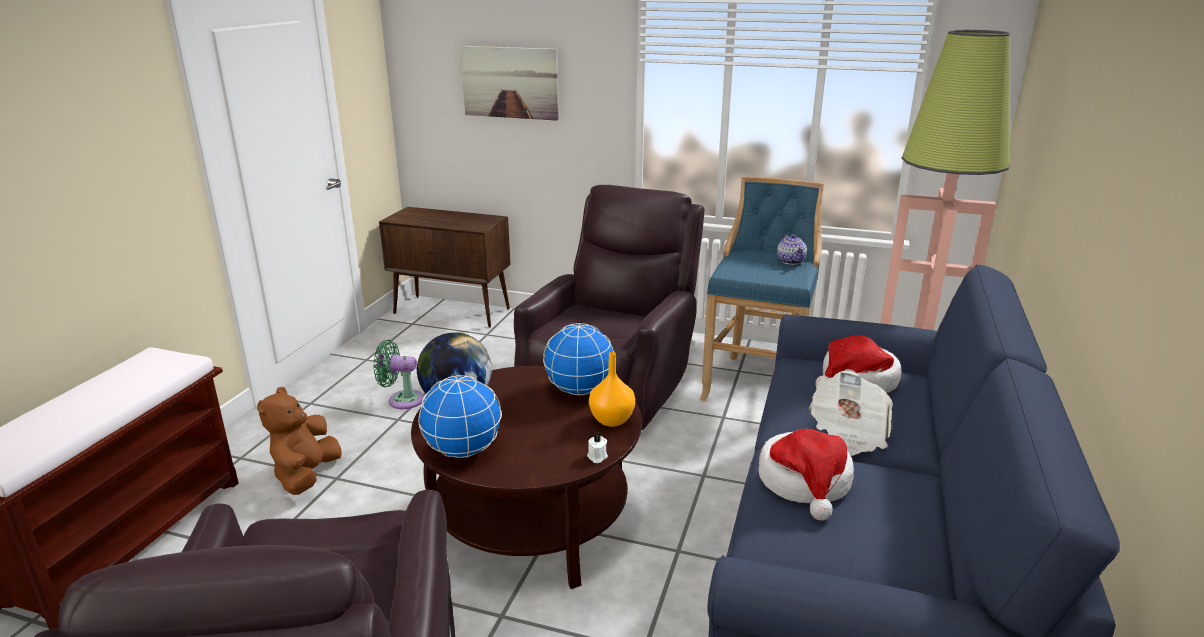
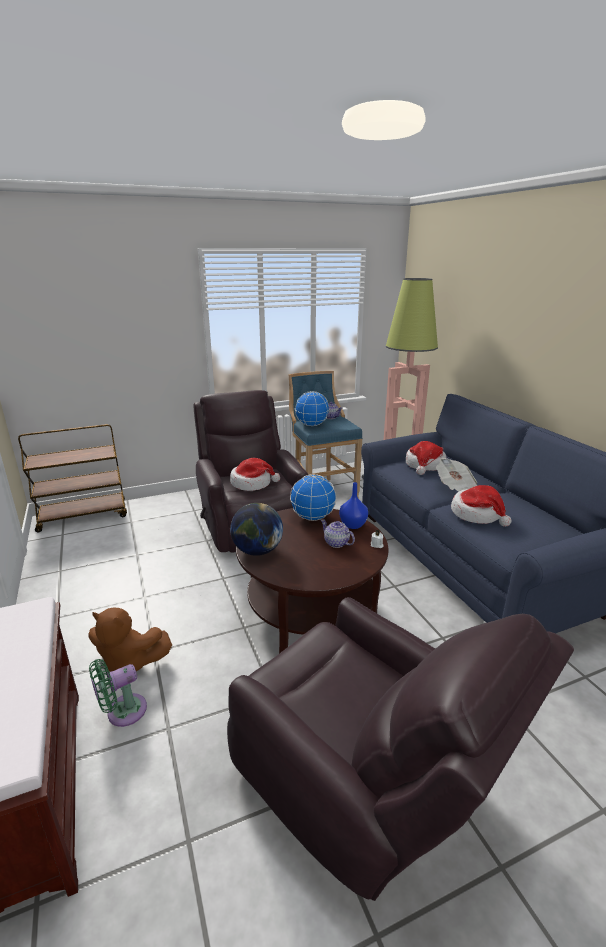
camera: 40 degrees left, 0 degrees up
(306, 476) = (129, 662): brown plush toy -> brown plush toy turned 45 degrees counterclockwise
(402, 400) = (129, 584): green fan -> green fan (122, 712)
(453, 311) = (84, 516): brown cabinet -> brown cart
(463, 451) = (309, 574): globe -> globe (312, 425)
(510, 82) = (106, 334): picture -> none
(553, 432) = (336, 543): none -> teapot
(591, 324) = (252, 483): none -> hat
(611, 420) = (353, 525): orange vase -> blue vase

